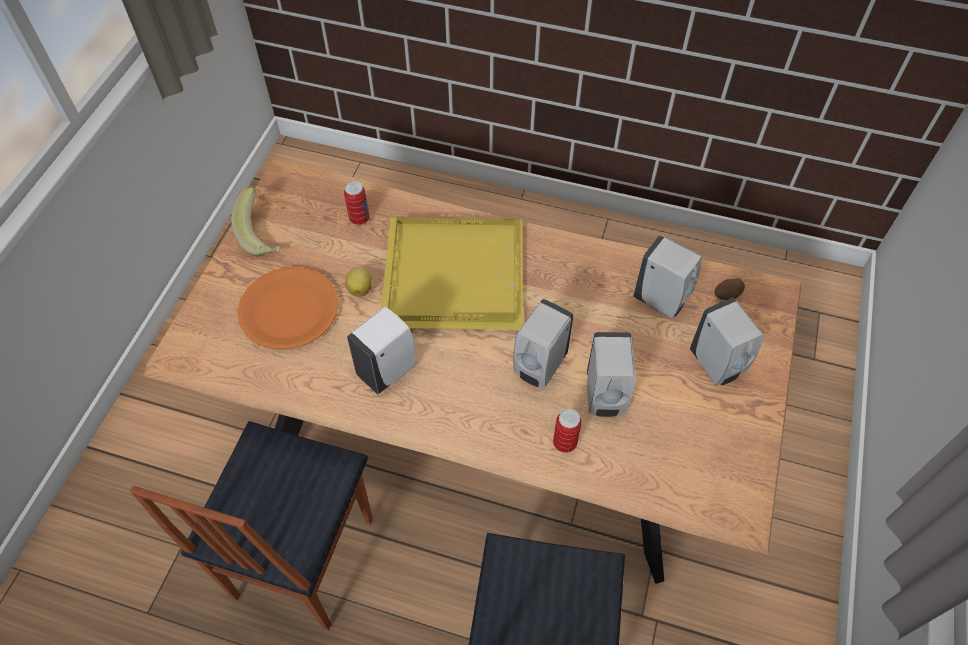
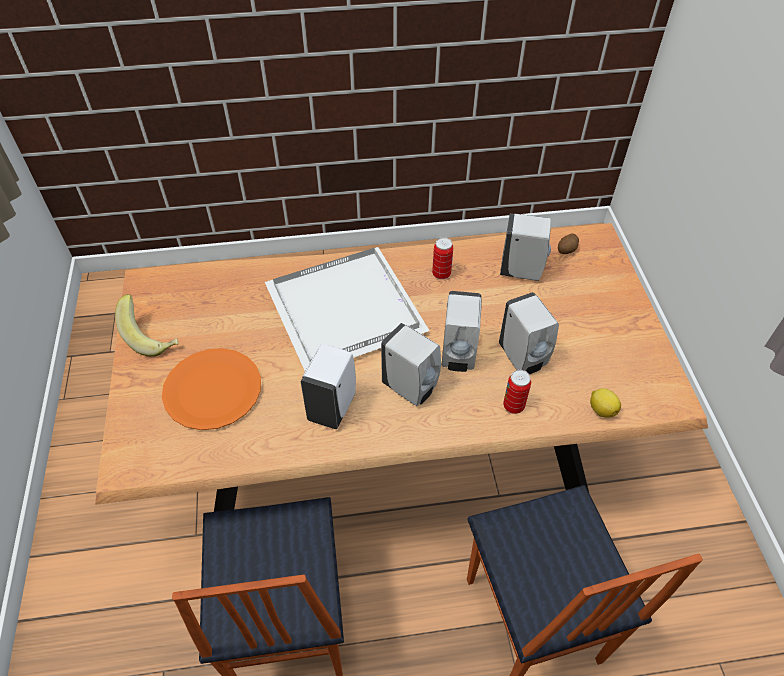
camera: 25 degrees left, 5 degrees down
(359, 219) = (235, 293): can -> can (441, 274)
(360, 289) = (269, 349): lemon -> lemon (601, 409)
(456, 277) = (348, 310): yellow tray -> white tray
(717, 366) = (591, 303): white soap dispenser -> white soap dispenser (411, 389)

